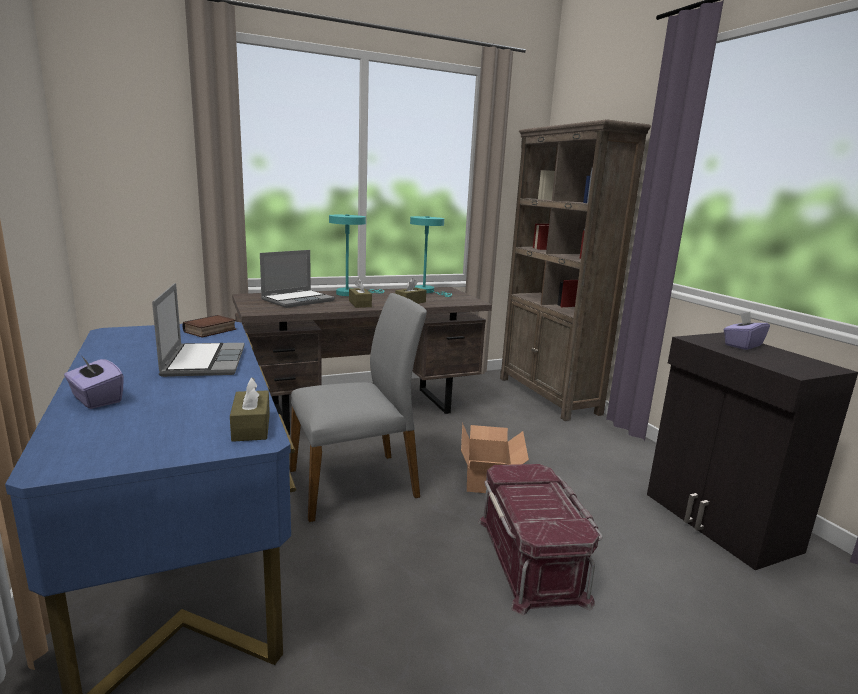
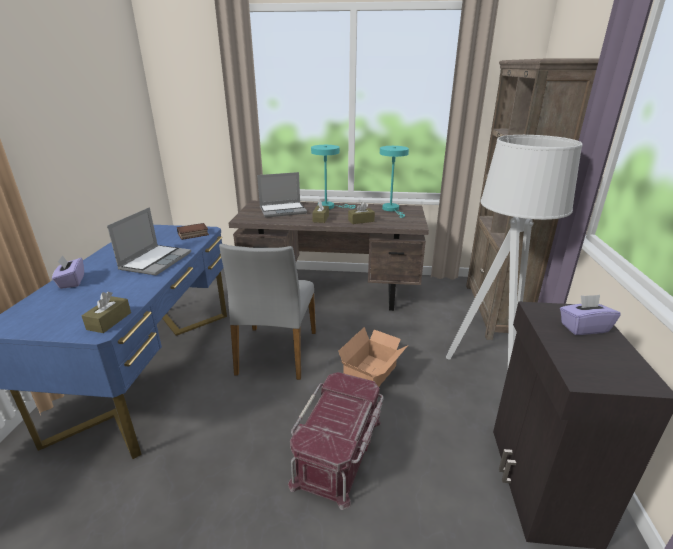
camera: 30 degrees right, 10 degrees up
(355, 483) = (276, 352): grey chair -> grey chair turned 90 degrees clockwise
(593, 444) = (490, 369): none -> grey floor lamp

